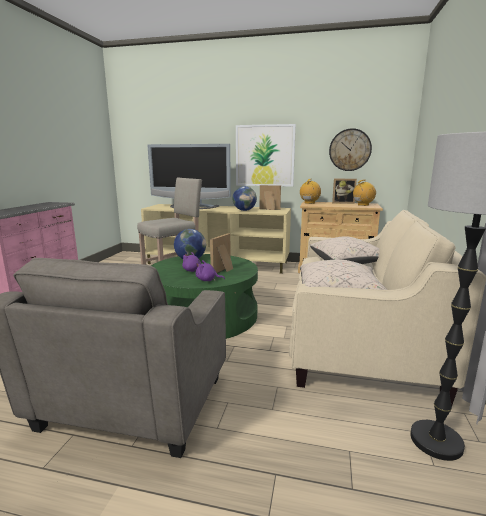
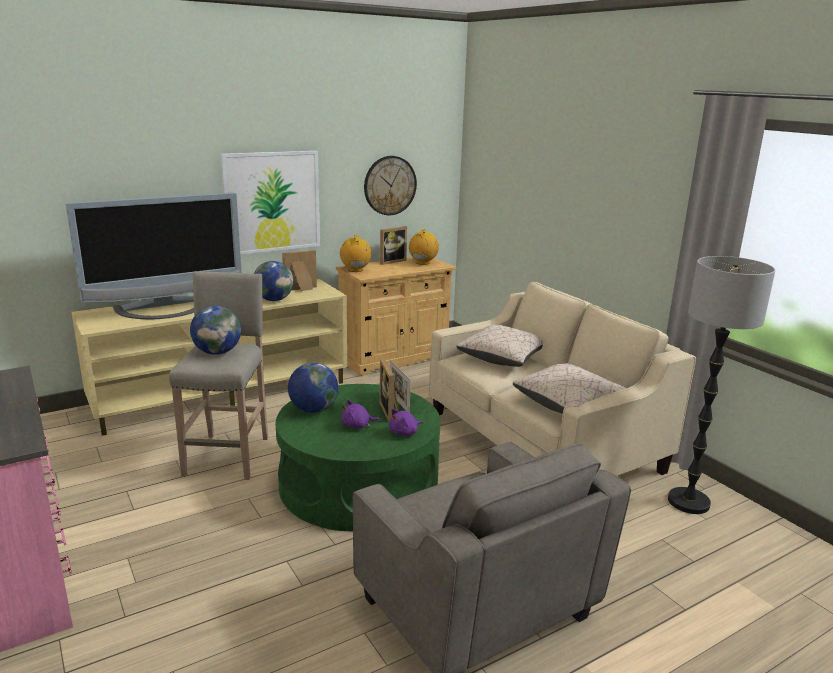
camera: 45 degrees left, 5 degrees up
(169, 220) = (217, 352): none -> globe
(238, 268) = (399, 403): none -> picture frame

